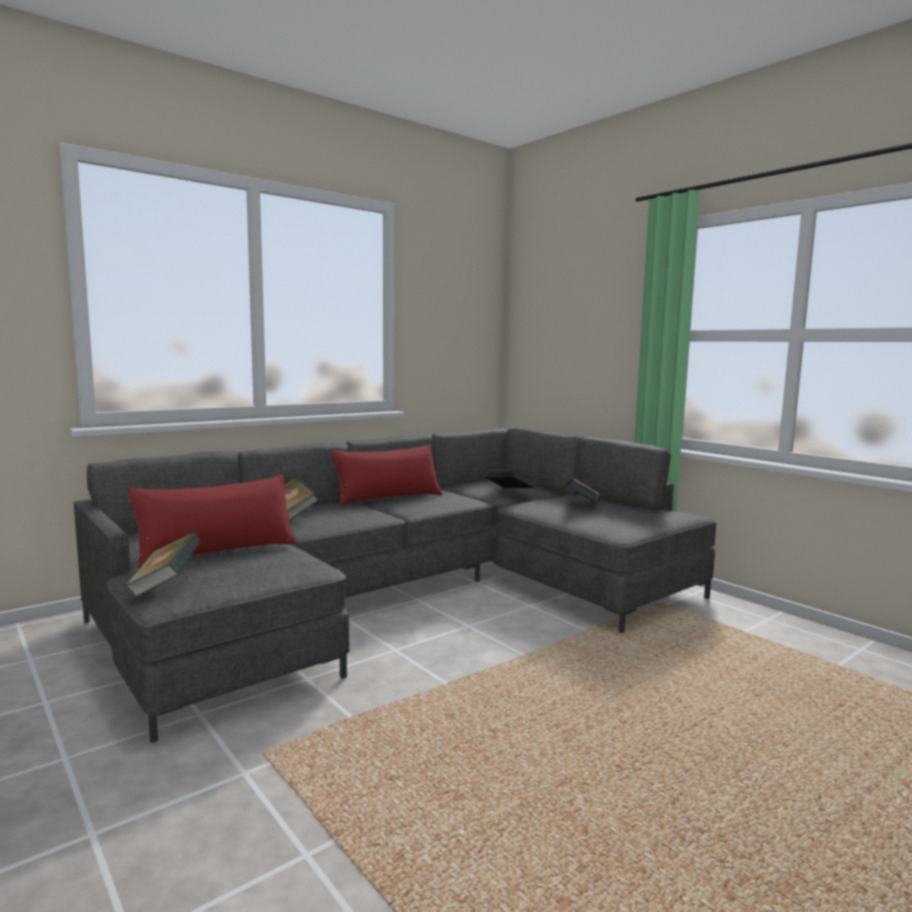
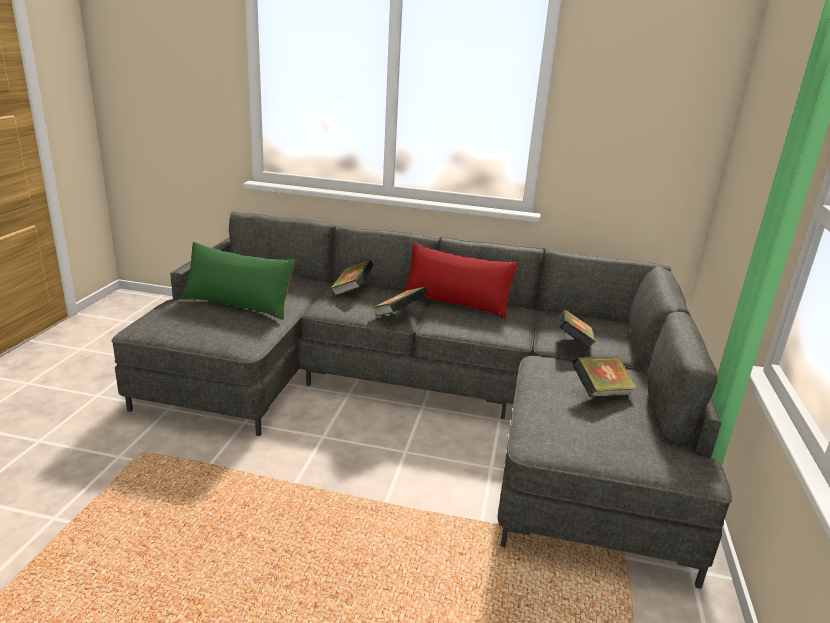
camera: 50 degrees right, 15 degrees up
(166, 586) = (161, 318): book -> book (399, 315)
(217, 550) = (238, 304): red pillow -> green pillow

